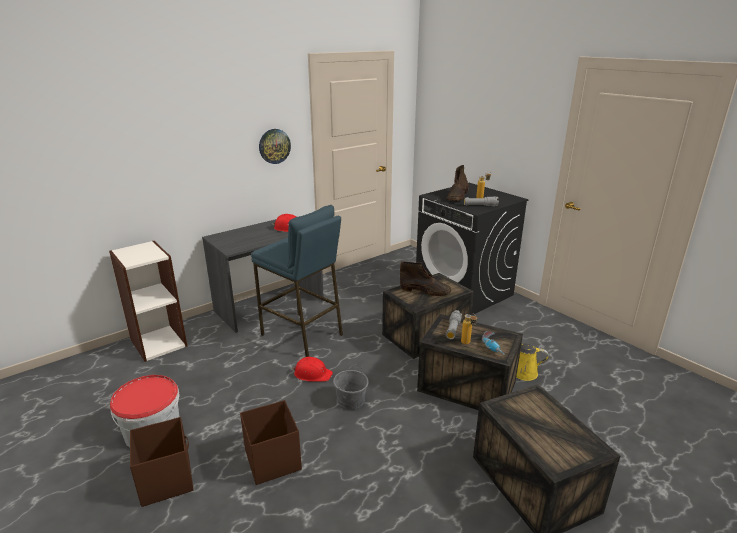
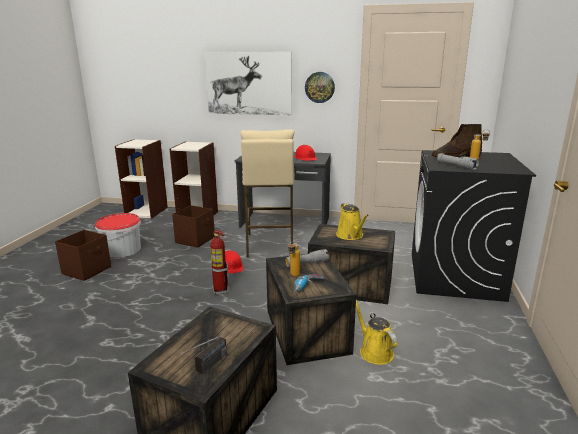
camera: 50 degrees right, 5 degrees down
(70, 370) = (147, 211): none -> bookcase
(191, 154) = (249, 83): none -> picture
(273, 459) = (131, 291): brown storage box -> brown storage box (195, 240)
(302, 335) = (269, 245): blue stool -> beige stool
(351, 400) = (220, 291): grey bucket -> fire extinguisher
(425, 291) = (351, 236): brown boot -> yellow watering can
(576, 439) = (205, 368): none -> radio

